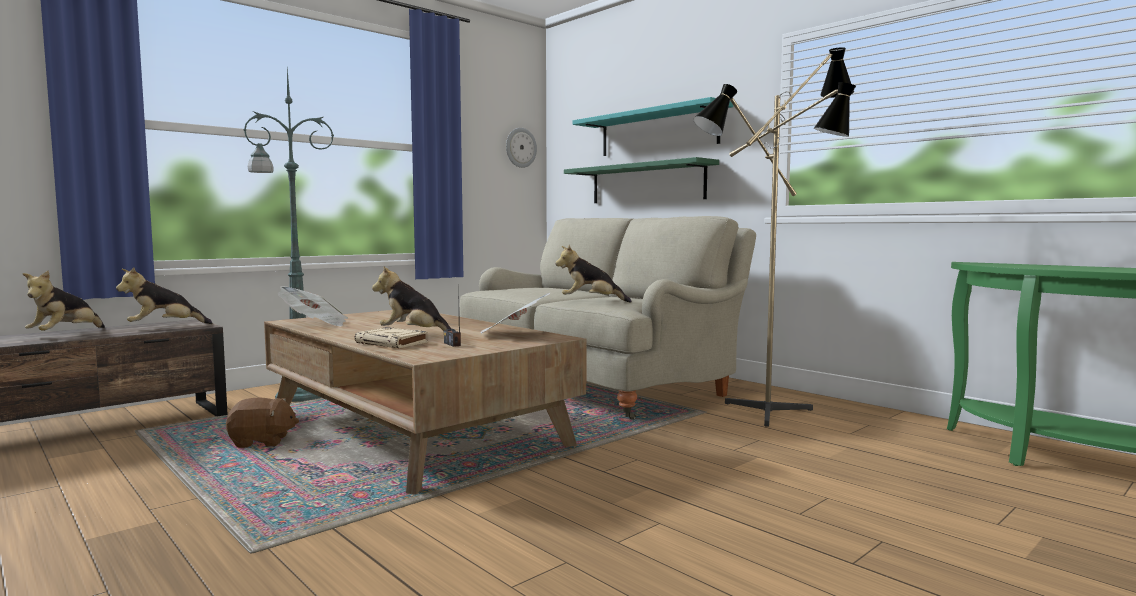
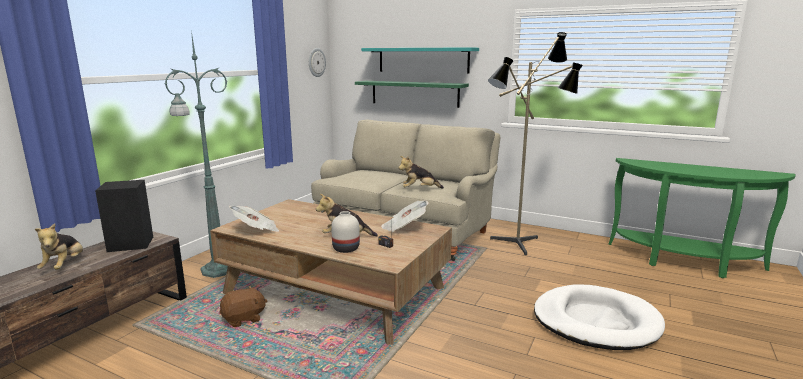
camera: 20 degrees left, 10 degrees up
(164, 327) = (132, 244): plush toy -> black speaker
(392, 343) = (346, 248): beige book -> white vase
(804, 521) = (595, 321): none -> white dog bed

